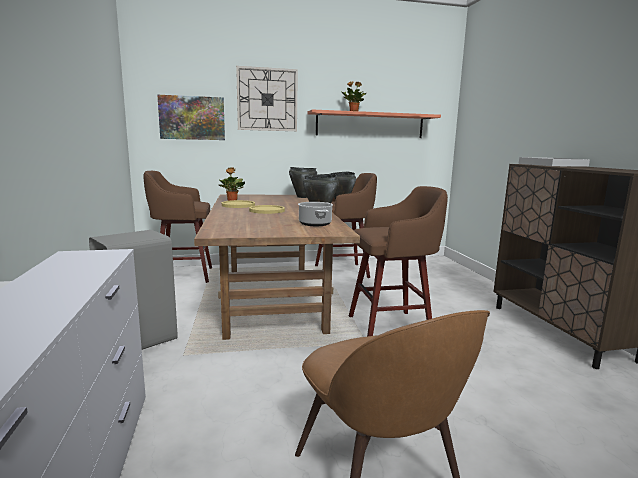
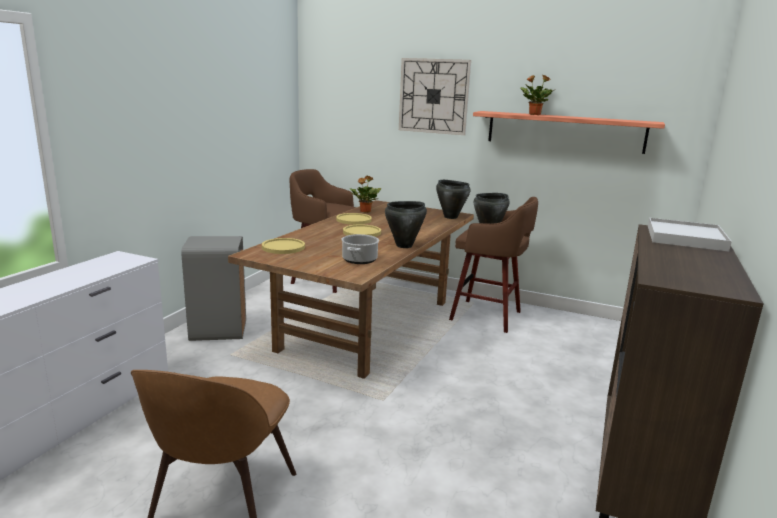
camera: 35 degrees right, 5 degrees up
(192, 118) = (355, 115): picture -> none
(230, 226) = (283, 247): none -> yellow plate
(392, 327) = (435, 394): brown stool -> none

